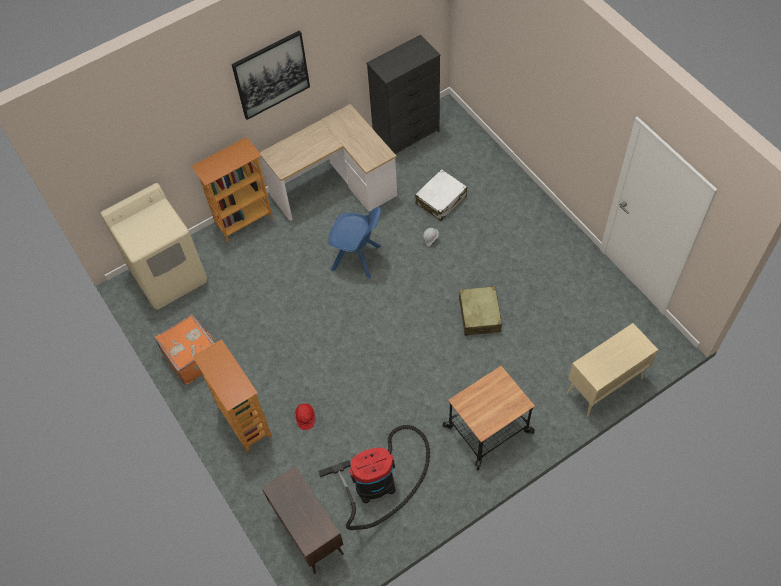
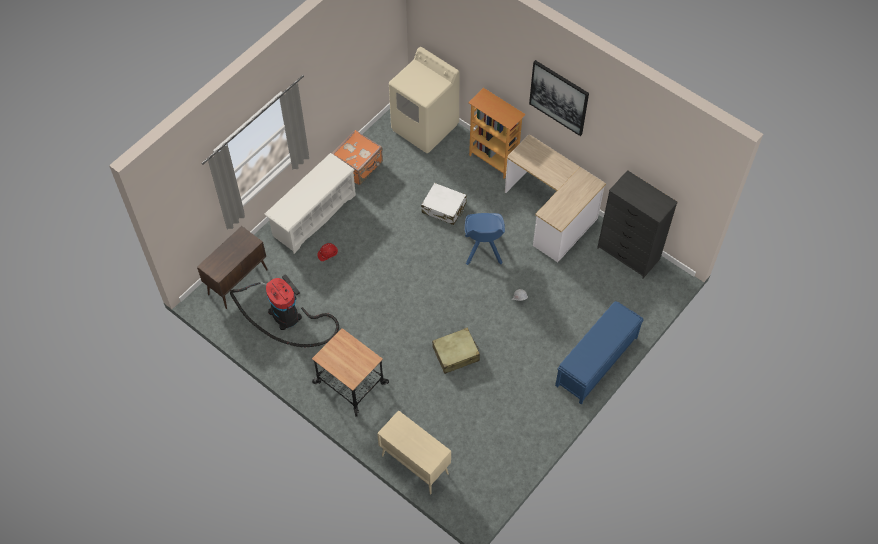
camera: 70 degrees right, 0 degrees up
(244, 422) = (314, 215): bookcase -> white shoe rack
(441, 200) = (566, 298): white suitcase -> white suitcase (444, 208)
(522, 194) = (596, 362): none -> blue bench

